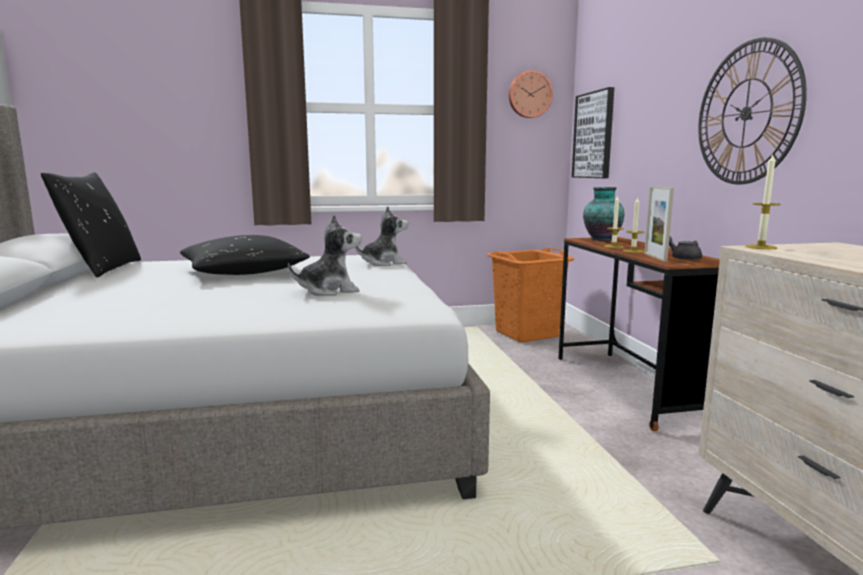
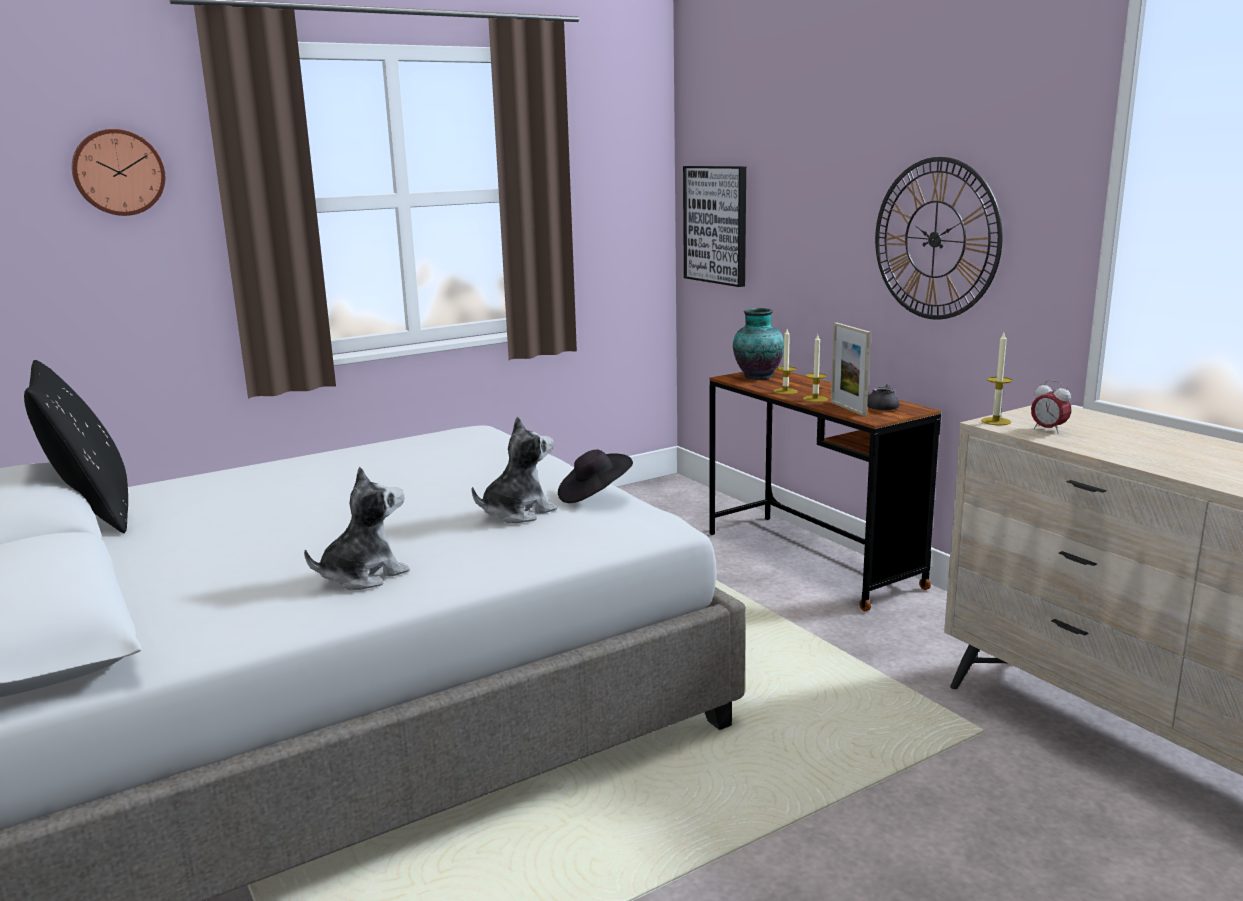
camera: 20 degrees left, 5 degrees up
(243, 272) = (334, 492): black pillow -> none
(383, 263) = (505, 447): plush toy -> plush toy (363, 576)
(400, 289) = (594, 495): none -> black hat
(527, 334) = (647, 502): orange laundry basket -> none
(529, 94) = (619, 164): wall clock -> wall clock (118, 172)
(816, 254) = (1048, 430): none -> alarm clock

